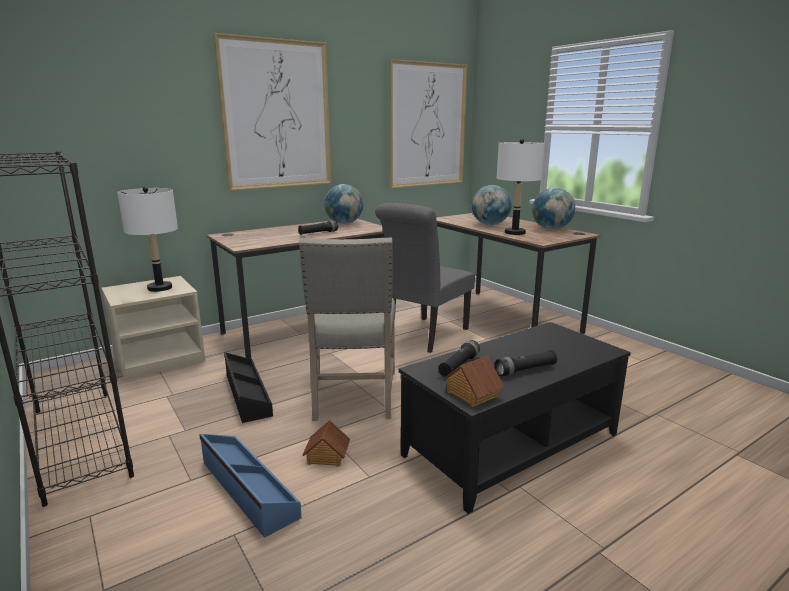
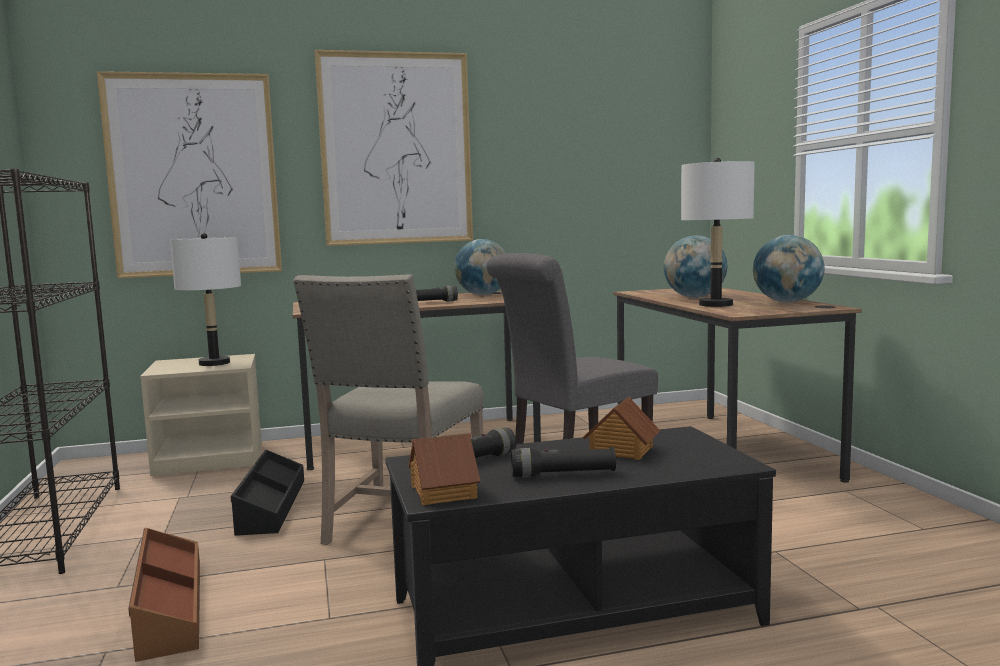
camera: 20 degrees right, 10 degrees down
(247, 489) = (168, 606): blue storage box -> brown storage box
(326, 456) = (298, 586): toy house -> toy house (621, 450)
(427, 125) = (631, 161): picture -> picture (194, 175)

